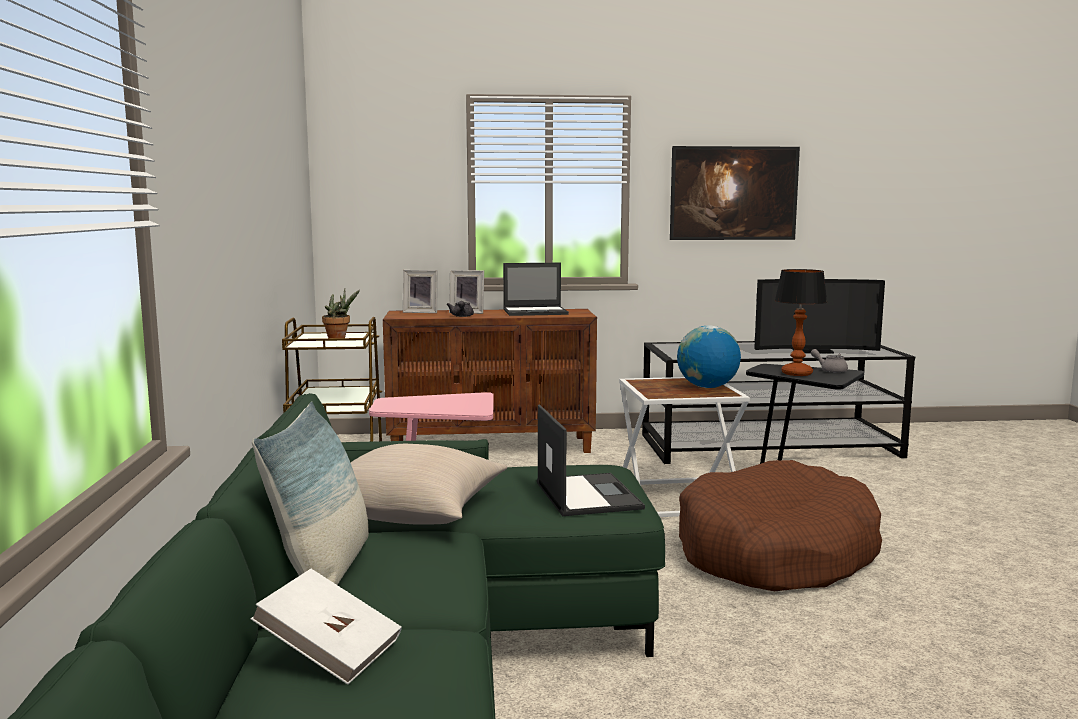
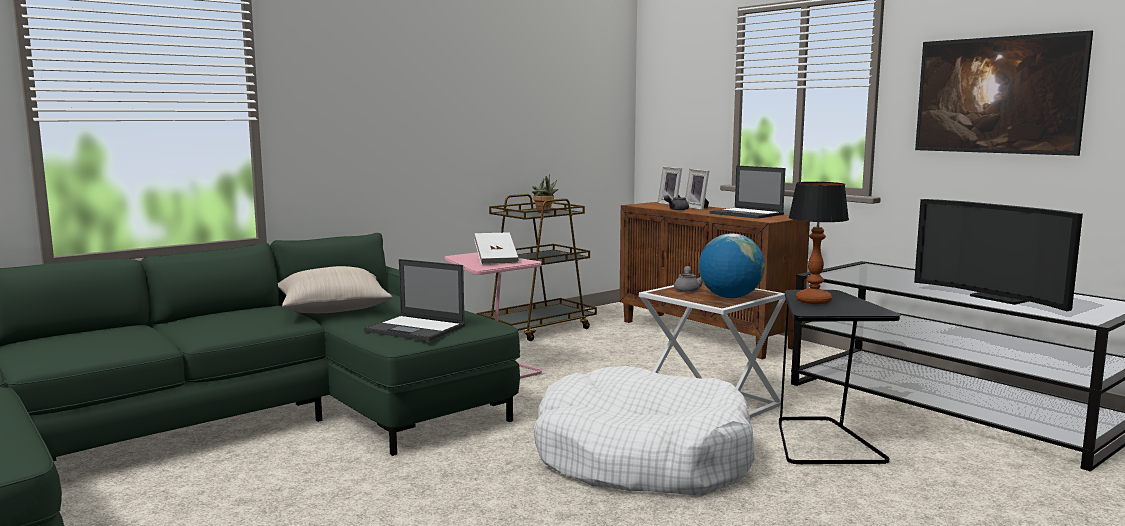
camera: 55 degrees right, 0 degrees up
(324, 572) = (220, 314): pillow -> none
(330, 652) = (122, 331): white book -> white book (496, 260)
(587, 495) = (416, 329): laptop -> laptop turned 75 degrees clockwise
(775, 553) = (642, 458): brown dog bed -> white dog bed
(830, 370) = (863, 307): grey teapot -> grey teapot (687, 289)

